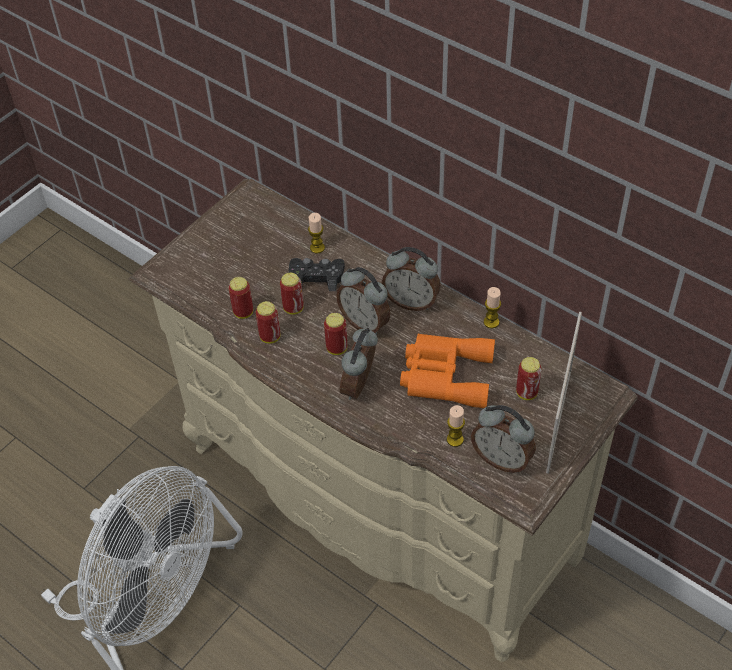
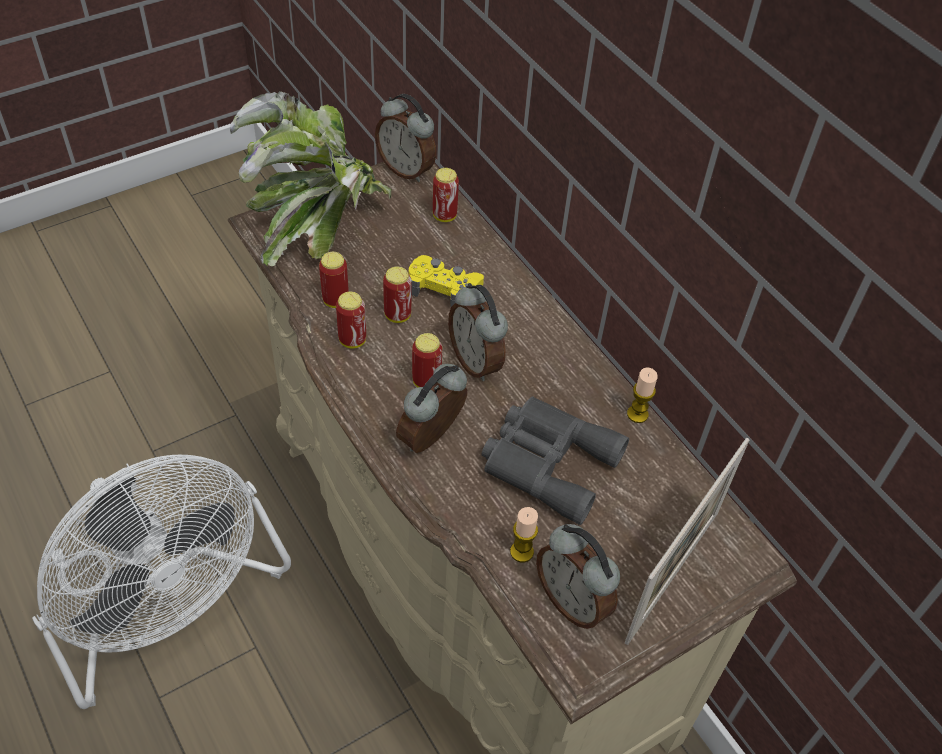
camera: 15 degrees right, 0 degrees up
(201, 261) = (318, 225): none -> potted plant
(316, 277) = (444, 287): black game controller -> yellow game controller
(317, 248) = (461, 253): candle -> none
(411, 301) = (546, 354): alarm clock -> alarm clock (407, 169)
(444, 374) = (547, 461): orange binoculars -> grey binoculars
(526, 393) = (644, 523): can -> can (444, 216)

